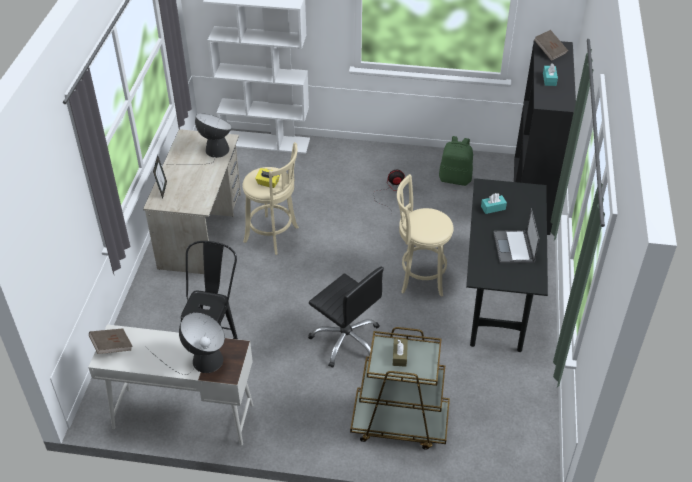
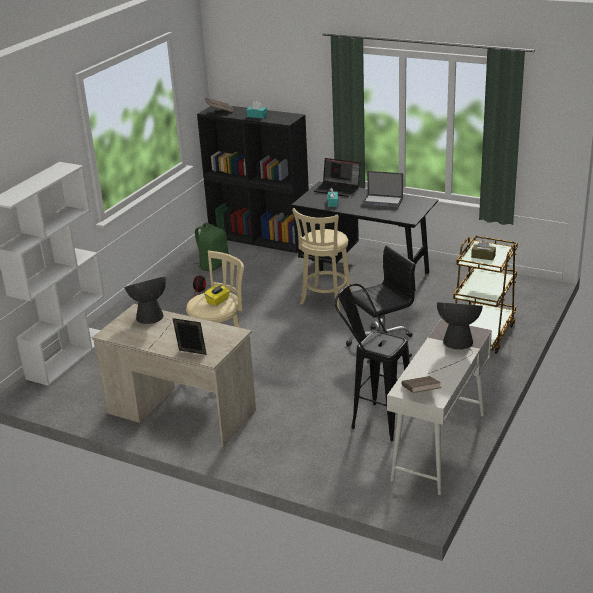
camera: 70 degrees left, 15 degrees down
(533, 204) = (338, 188): none -> laptop

